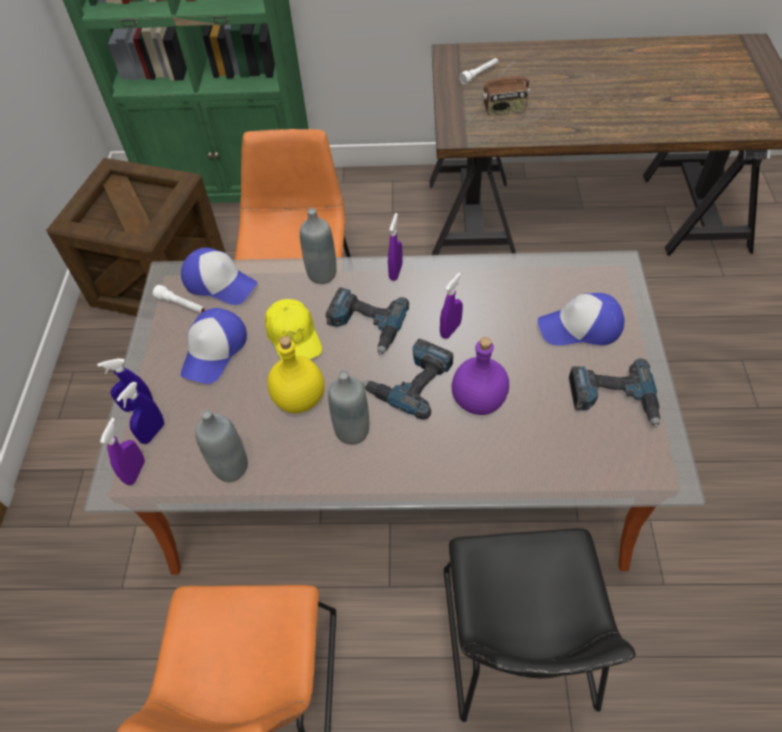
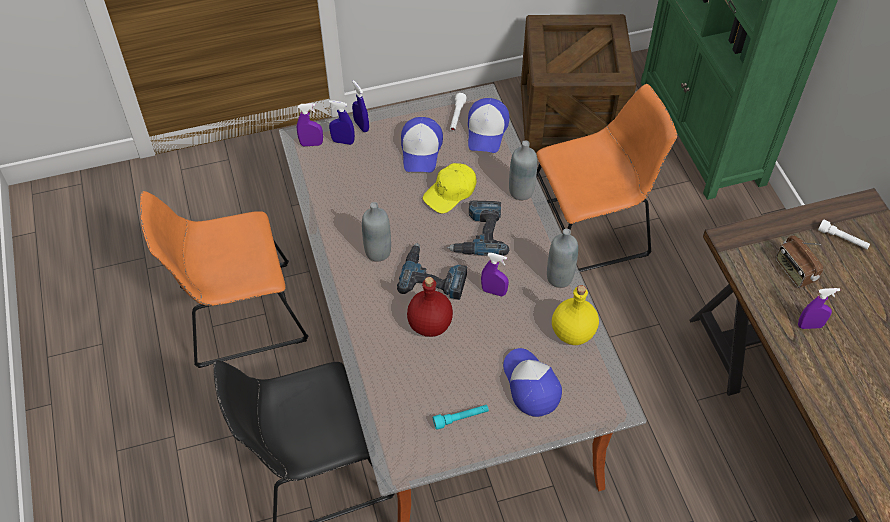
camera: 70 degrees right, 0 degrees up
(214, 351) = (421, 150): cap -> cap turned 90 degrees counterclockwise
(231, 467) = (329, 192): grey bottle -> grey bottle (559, 277)
(300, 398) = (396, 213): yellow bottle -> yellow bottle (573, 333)
(395, 272) = (543, 239): purple spray bottle -> purple spray bottle (810, 325)
(479, 401) = (429, 325): purple bottle -> red bottle
(613, 399) = (461, 418): power drill -> turquoise flashlight

